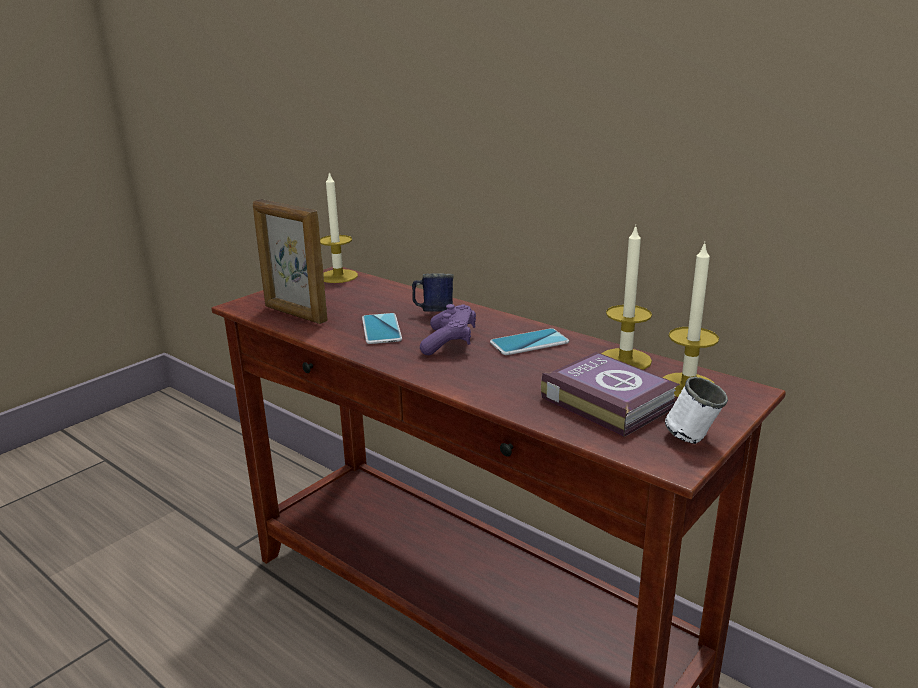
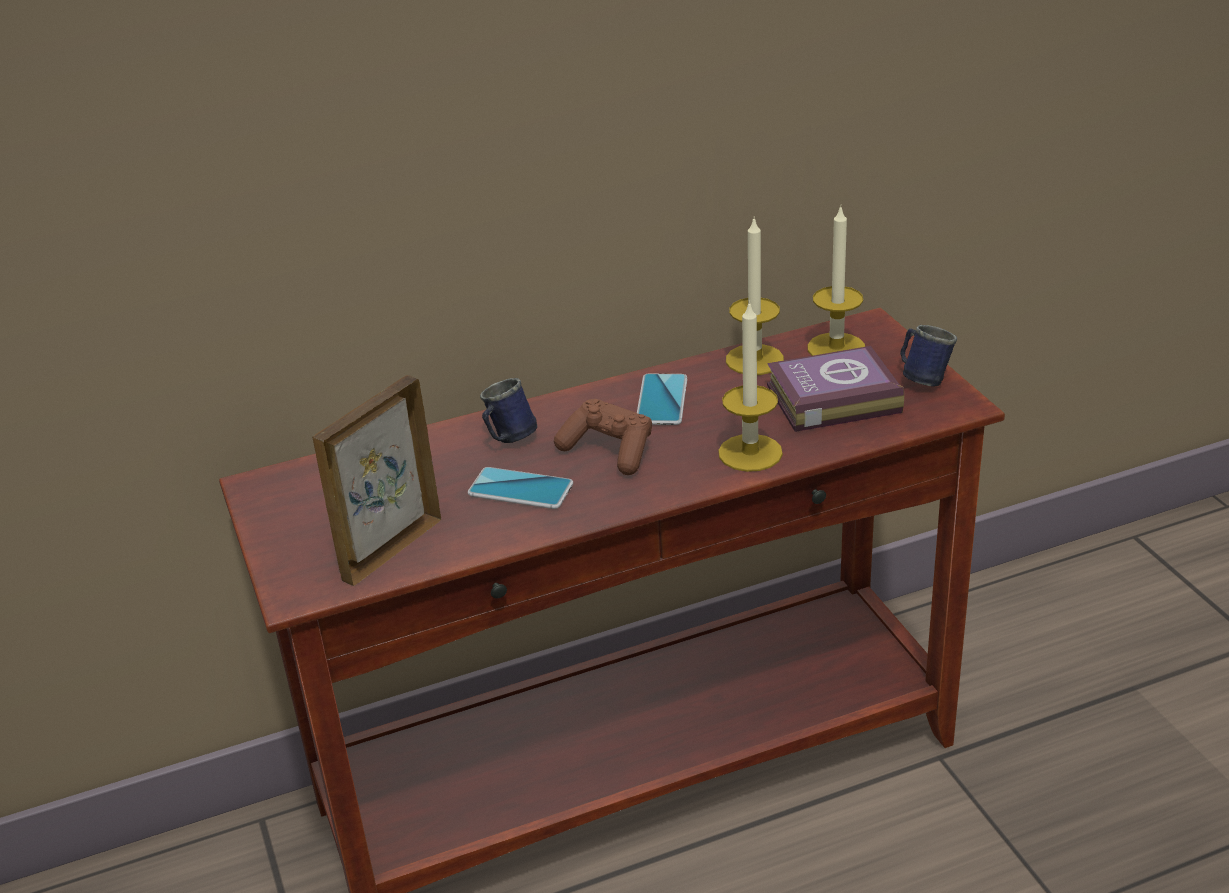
camera: 60 degrees left, 10 degrees up
(295, 314) = (390, 549): picture frame -> picture frame turned 150 degrees clockwise
(338, 276) = (278, 485): candle -> candle (750, 453)
(449, 342) = (609, 450): purple game controller -> brown game controller
(693, 434) = (922, 378): white mug -> blue mug

